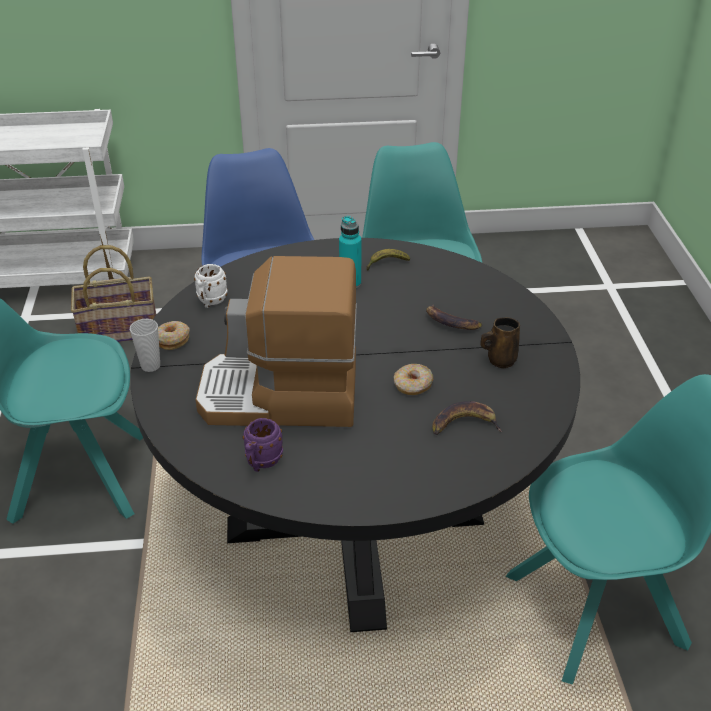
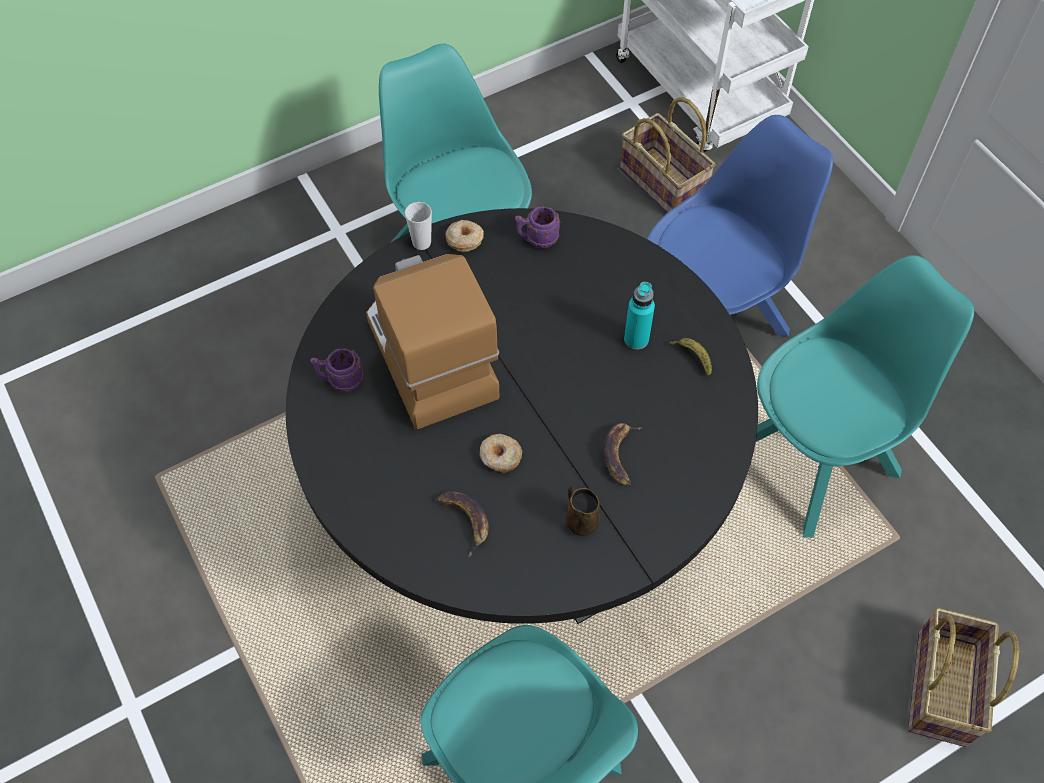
camera: 65 degrees right, 20 degrees up
(210, 302) = (536, 240): white mug -> purple mug
(615, 357) = (943, 689): none -> basket

